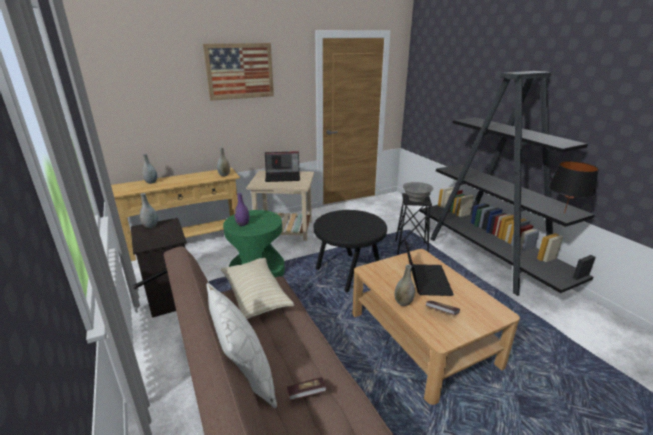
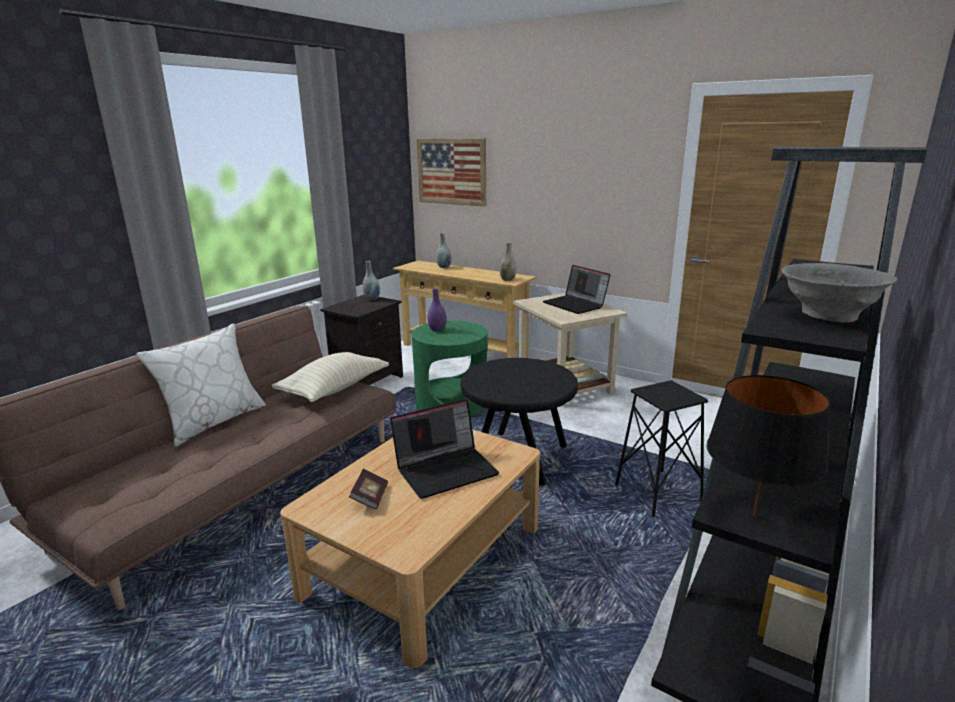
camera: 60 degrees right, 5 degrees down
(240, 71) = (565, 146): picture -> picture (451, 171)
(306, 394) = (194, 454): book -> none
(403, 302) = (373, 465): grey vase -> none
(416, 199) = (662, 394): grey bowl -> grey bowl (828, 316)

